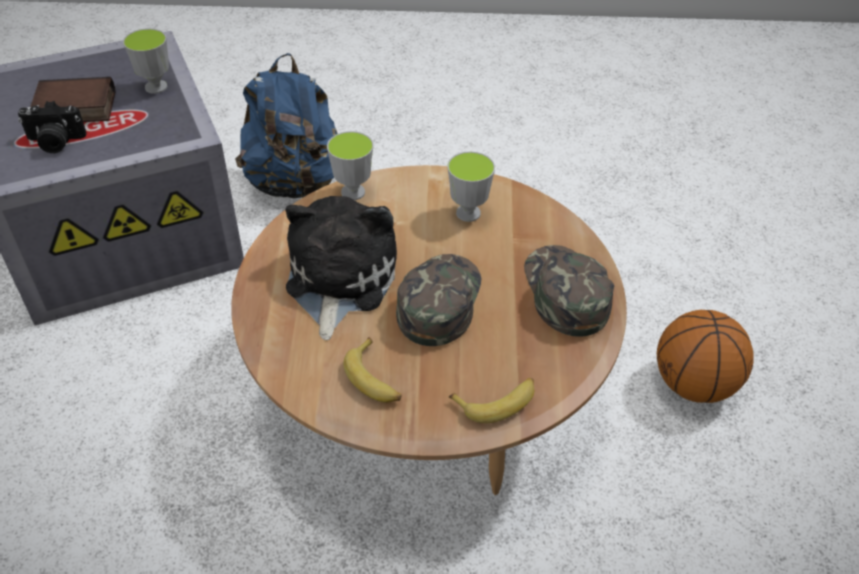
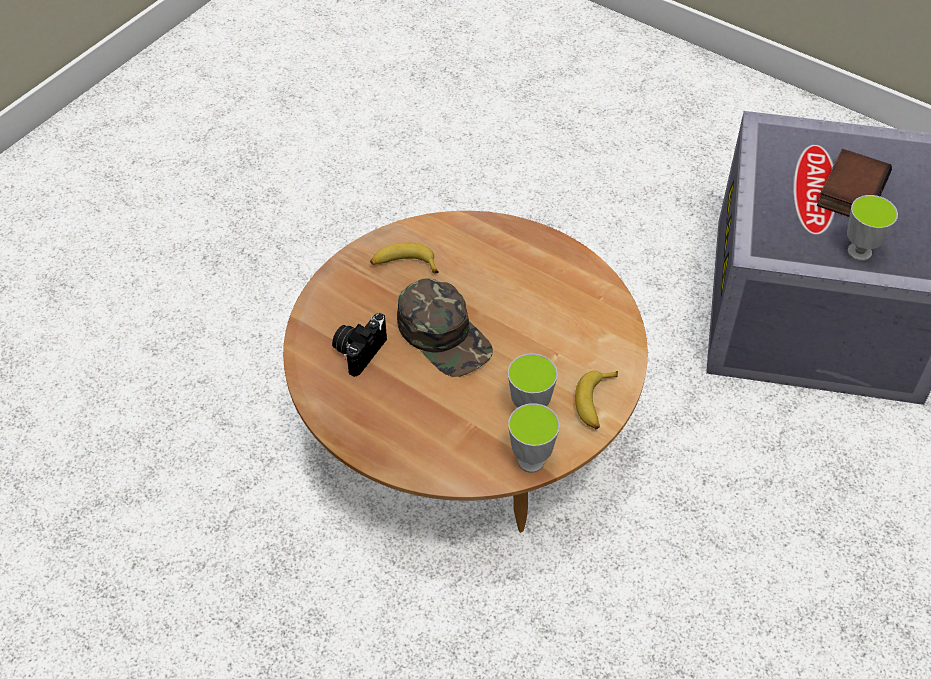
camera: 125 degrees right, 5 degrees up
(55, 142) = (801, 166): camera -> camera (359, 350)
(295, 184) = (815, 464): blue backpack -> none
(338, 280) = (516, 287): plush toy -> none
(353, 192) = (618, 345): cup -> cup (531, 461)
(497, 402) = (326, 317): banana -> banana (596, 403)
(564, 292) = (385, 420): green cap -> none
(693, 384) = (312, 636): basketball -> none

